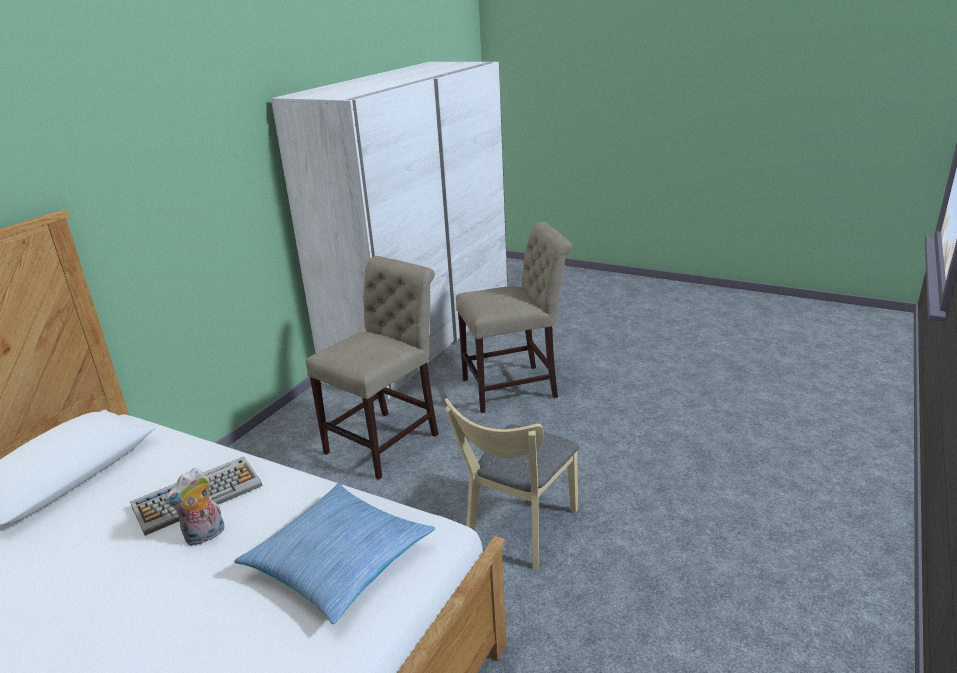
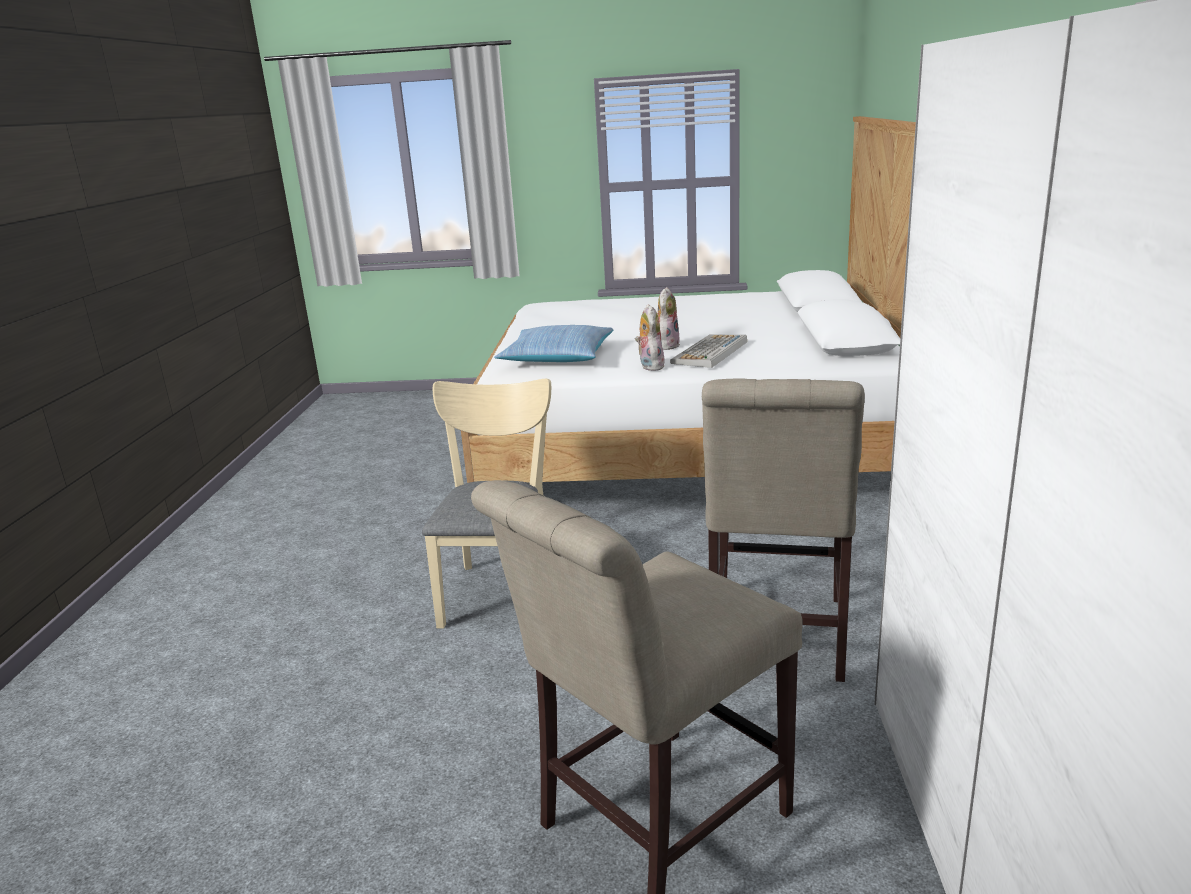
camera: 155 degrees right, 5 degrees down
(281, 492) = (650, 366): none -> plush toy

